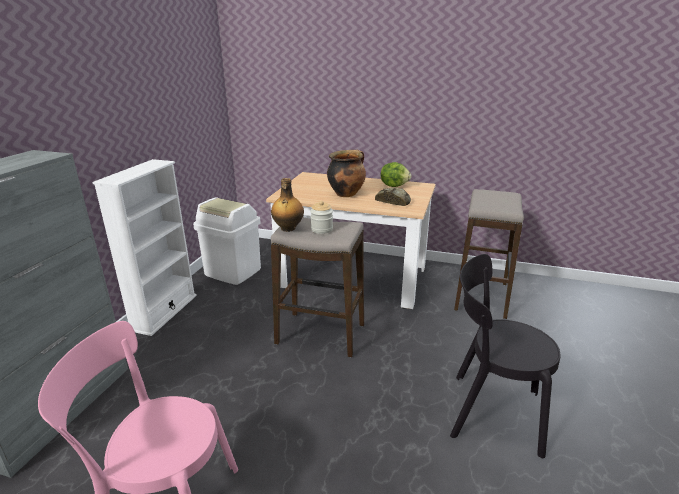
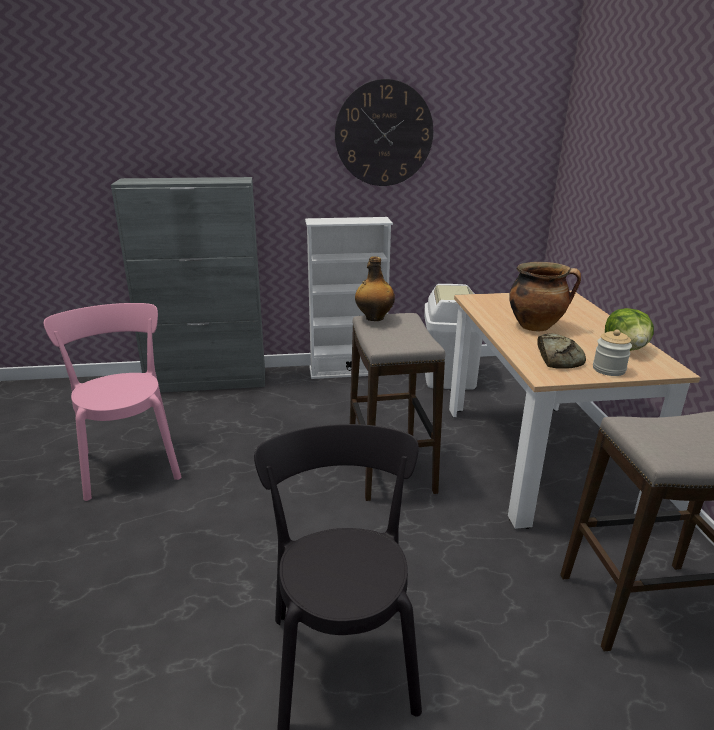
camera: 65 degrees right, 0 degrees up
(129, 82) = (384, 134): none -> wall clock
(321, 229) = (394, 333): jar -> jar (608, 369)

